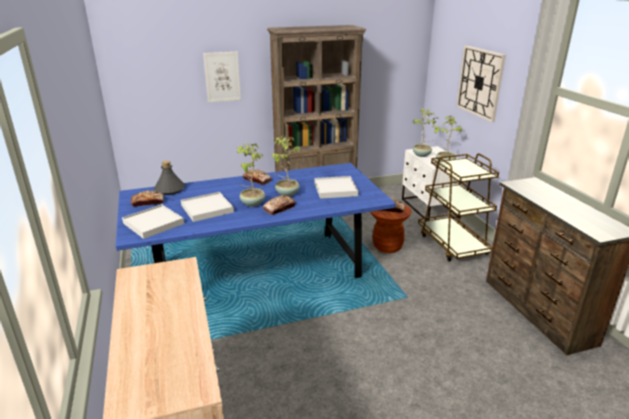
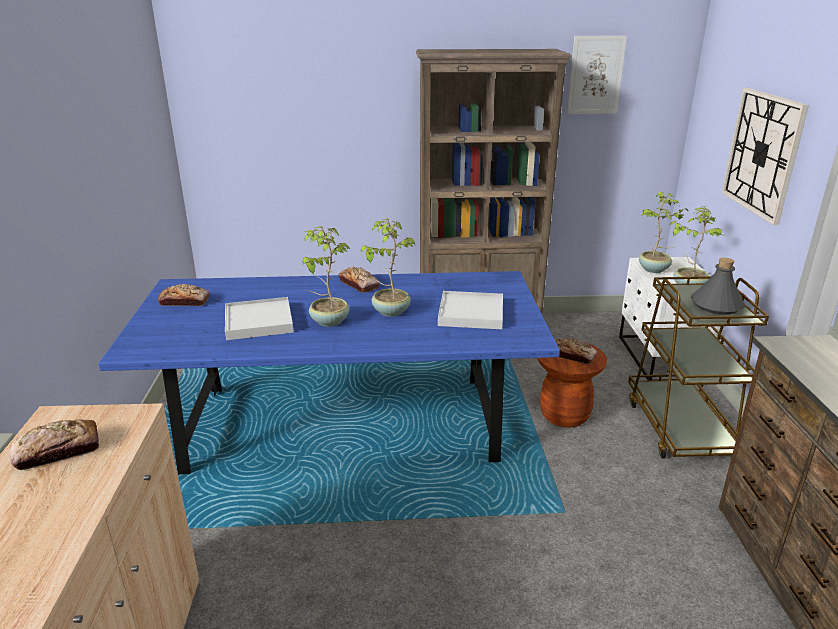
camera: 15 degrees right, 0 degrees up
(153, 223) = (170, 335): white tray -> none
(169, 190) = (226, 285): grey bottle -> grey bottle (716, 305)
(222, 77) = (345, 122): picture -> picture (595, 75)
(279, 208) = (365, 335): bread -> bread (58, 451)

